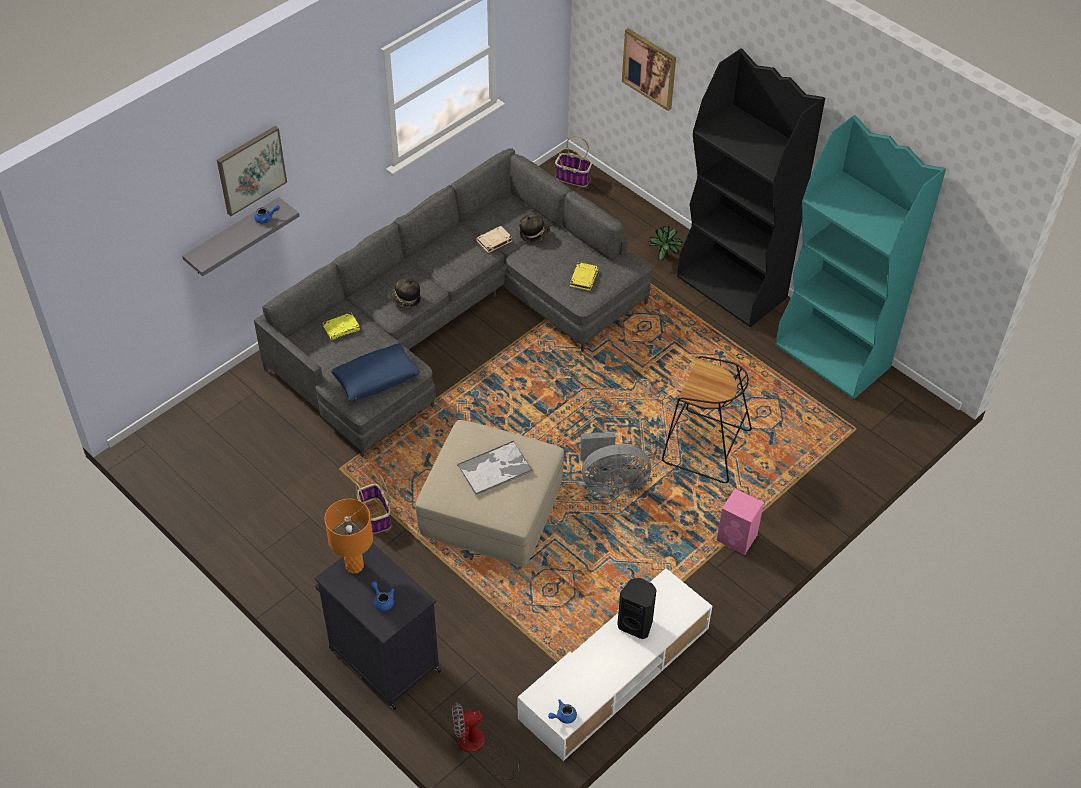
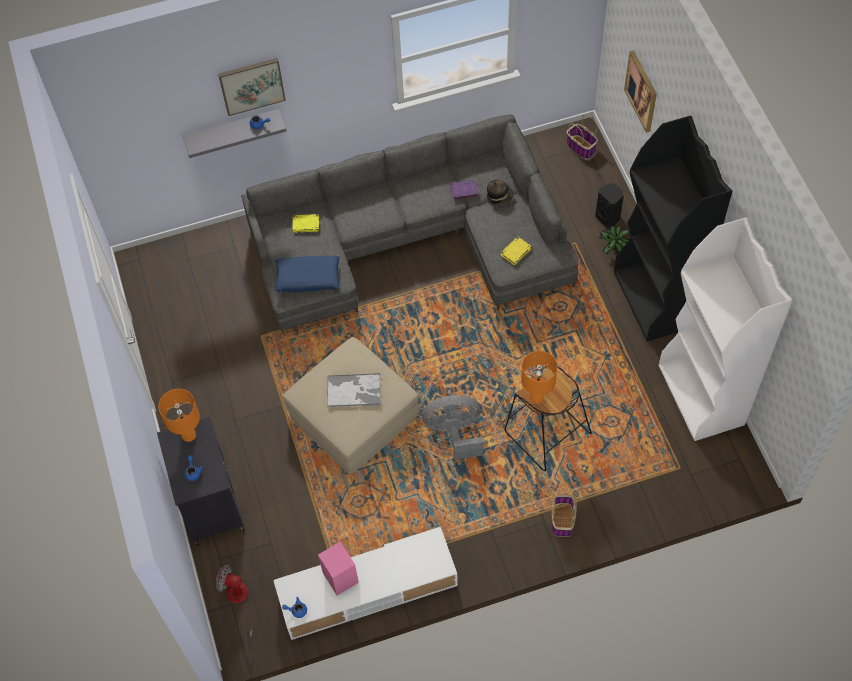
camera: 30 degrees right, 10 degrees up
(374, 516) = (265, 385): basket -> basket (562, 519)
(405, 300) = (366, 218): hat -> none
(494, 241) = (464, 191): beige book -> purple book
(611, 483) = (454, 432): grey fan -> grey fan turned 150 degrees clockwise
(636, 624) = (391, 562): black speaker -> black speaker (608, 217)
(701, 394) = (536, 397): none -> orange table lamp
(737, 538) = (525, 521): pink speaker -> pink speaker (341, 578)
(833, 356) = (701, 395): turquoise bookcase -> white bookcase

